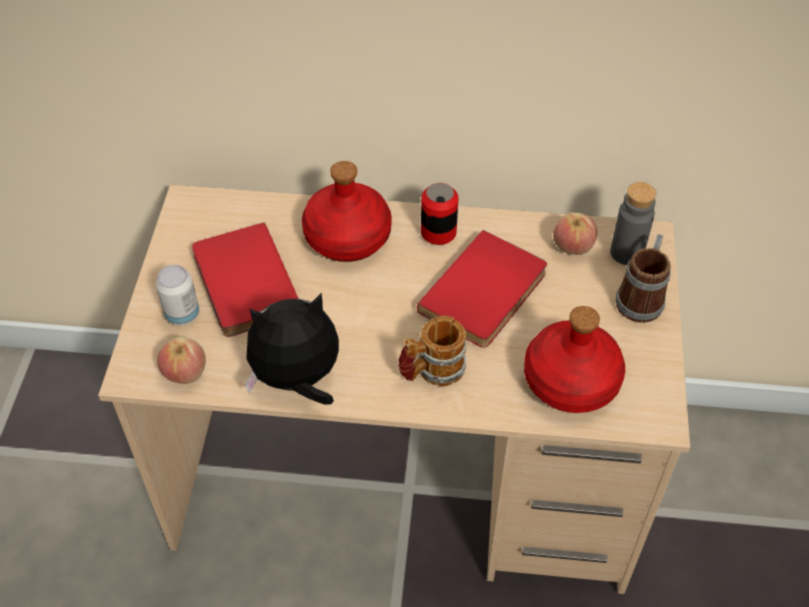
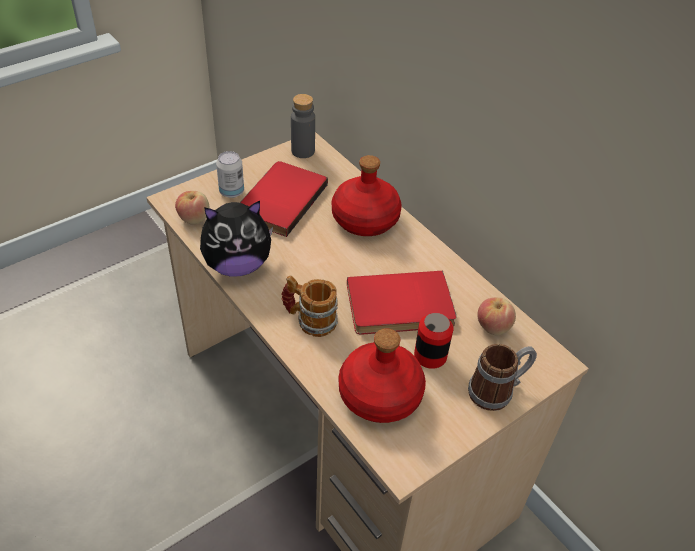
camera: 45 degrees right, 5 degrees down
(297, 380) = (237, 265): plush toy -> plush toy turned 135 degrees clockwise
(438, 232) = (420, 255): can -> can (430, 356)
(626, 253) = (525, 358): grey bottle -> grey bottle (303, 151)

